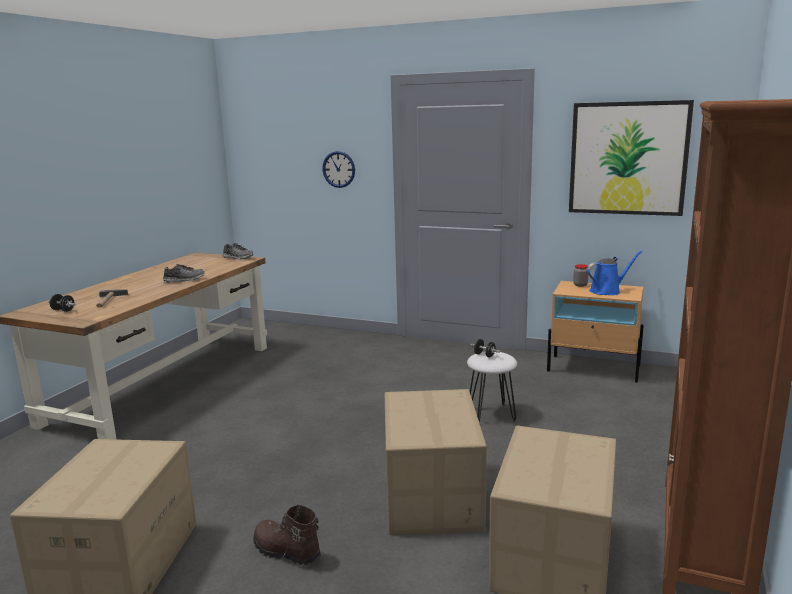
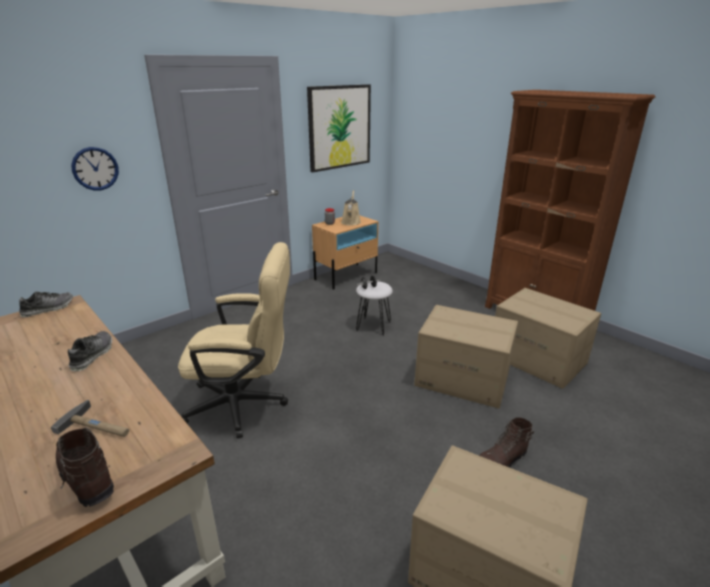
camera: 65 degrees left, 10 degrees up
(63, 310) = (86, 476): black dumbbell -> brown boot
(290, 394) = (245, 404): none -> beige office chair
(607, 291) = (351, 221): blue watering can -> beige watering can

